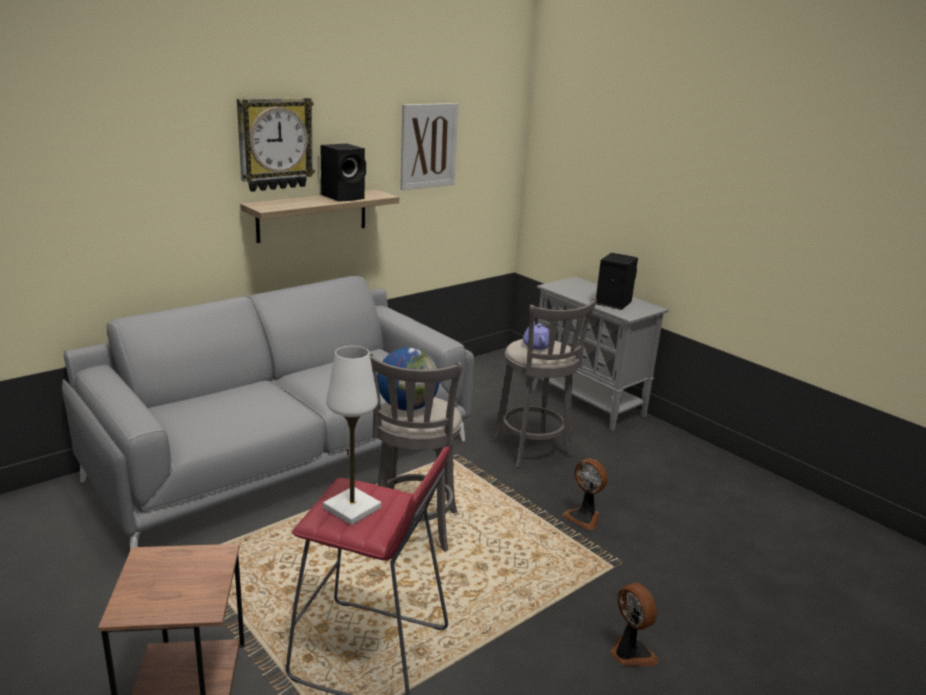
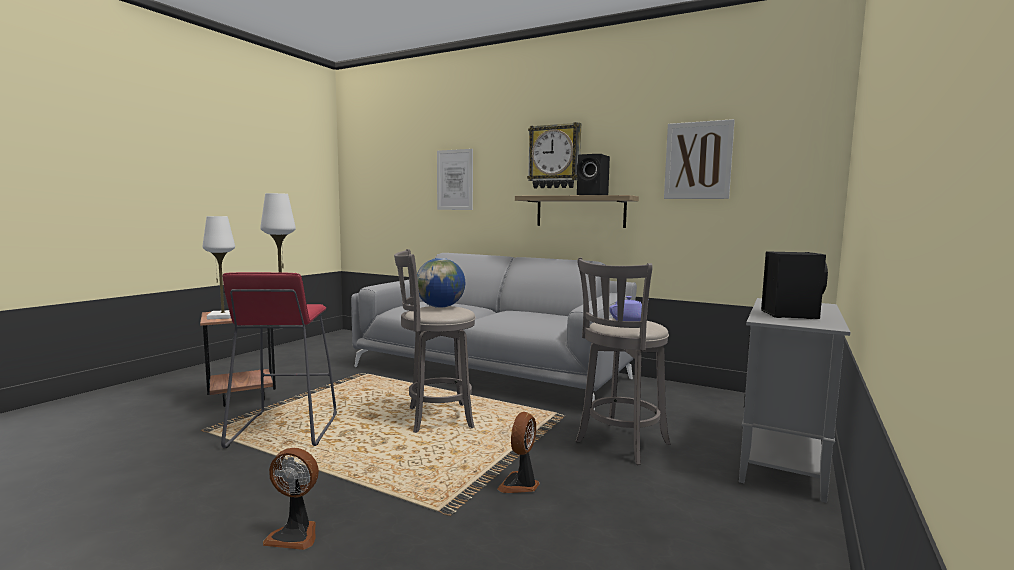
camera: 70 degrees right, 15 degrees down
(98, 188) = (455, 180): none -> picture
(182, 597) = (223, 316): none -> white table lamp
(630, 653) = (295, 535): fan -> fan turned 60 degrees clockwise

